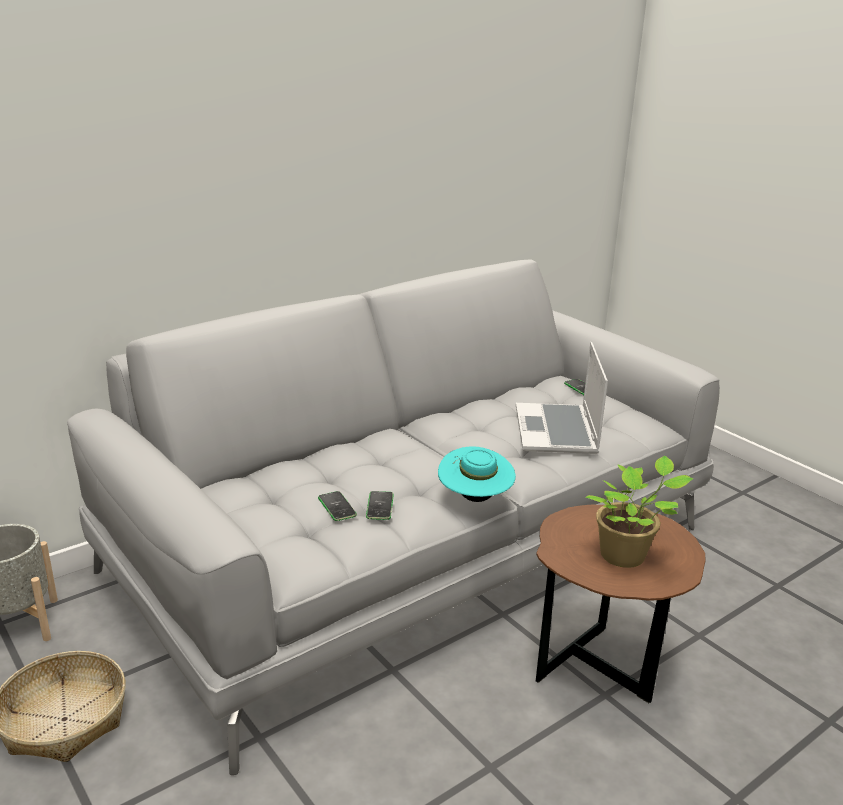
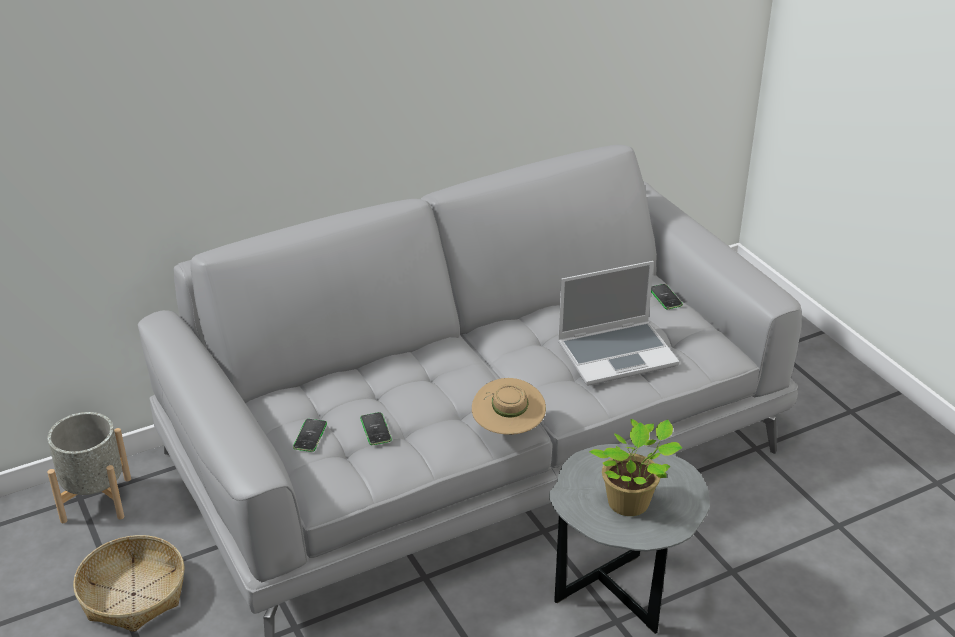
camera: 10 degrees right, 10 degrees up
(380, 506) = (415, 432): phone -> phone (310, 436)
(475, 498) = (508, 429): turquoise hat -> beige hat
(557, 431) = (617, 354): laptop -> laptop turned 120 degrees counterclockwise
(601, 671) = (620, 598): brown side table -> grey side table

